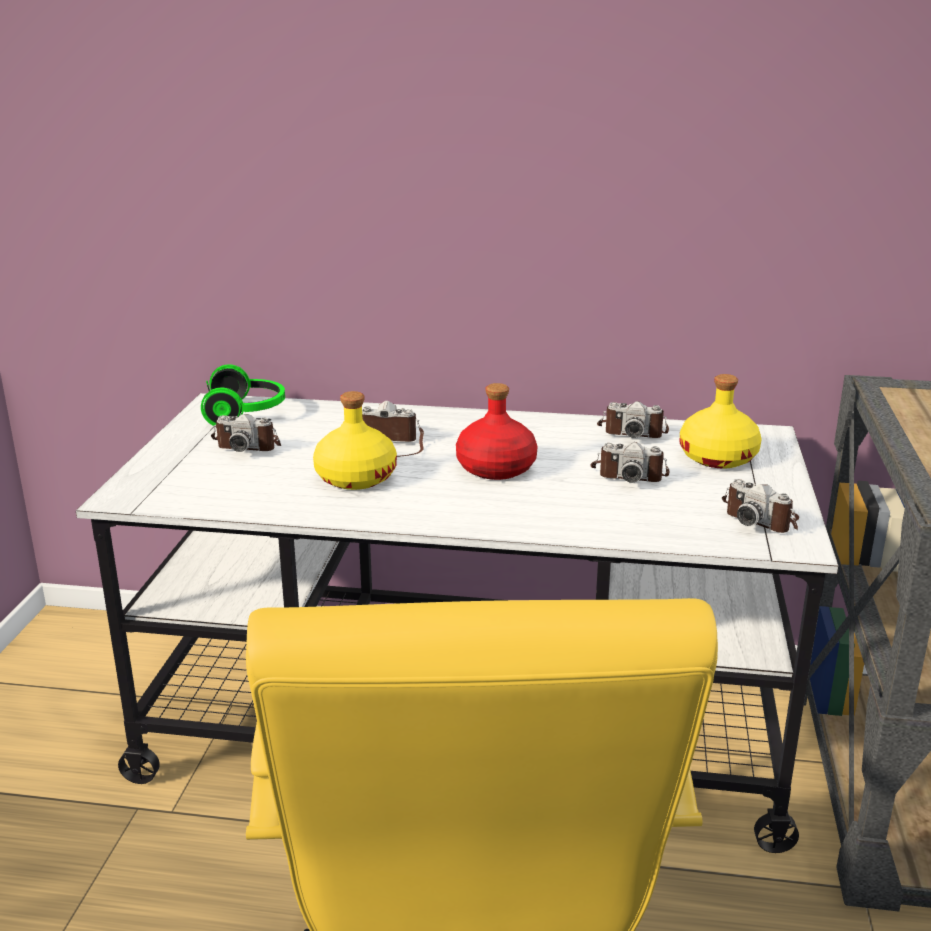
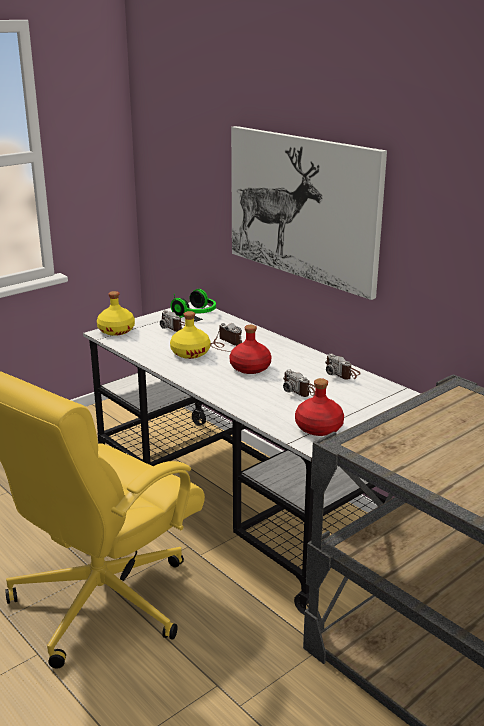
camera: 40 degrees right, 0 degrees up
(478, 154) = (302, 207): none -> picture
(719, 457) = (358, 398): yellow bottle -> yellow bottle (116, 331)
(762, 518) = (319, 428): camera -> red bottle

